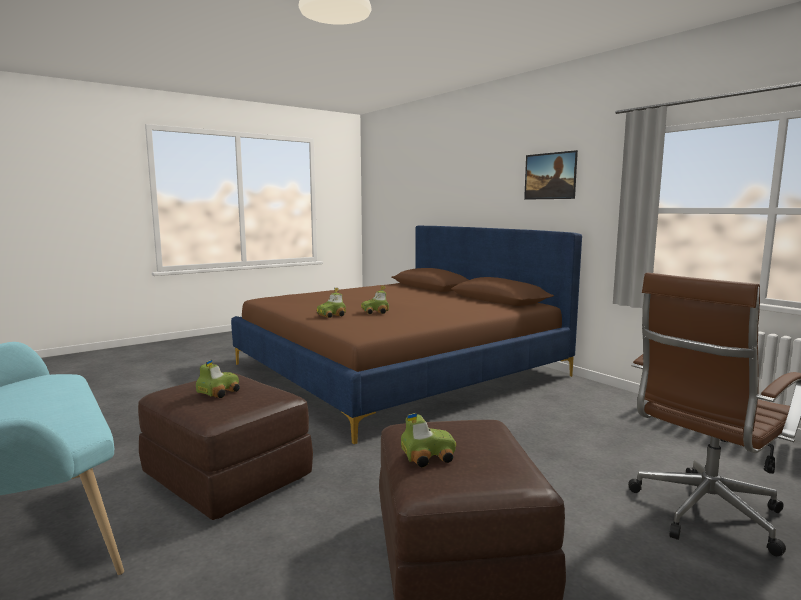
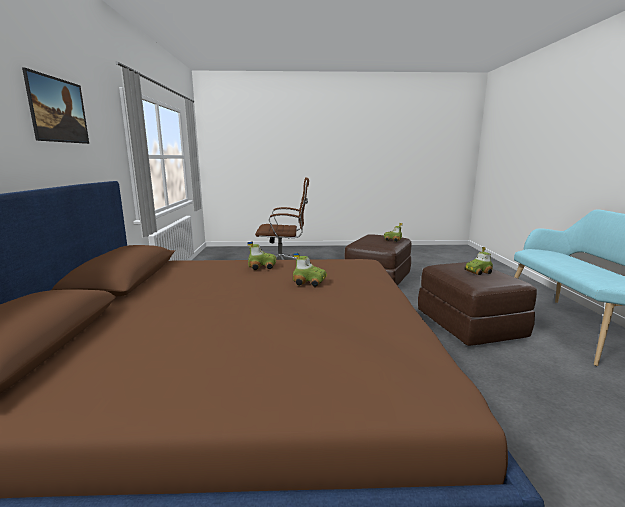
camera: 145 degrees left, 5 degrees up
(331, 315) = (364, 286): toy car -> toy car (262, 266)

